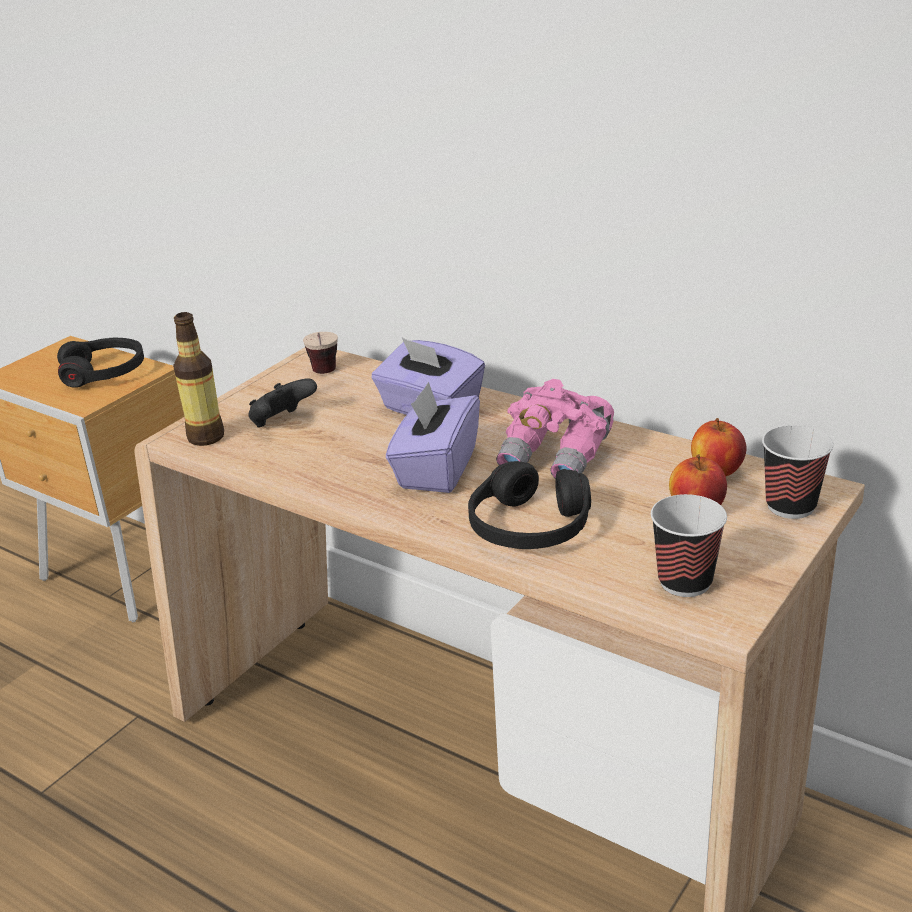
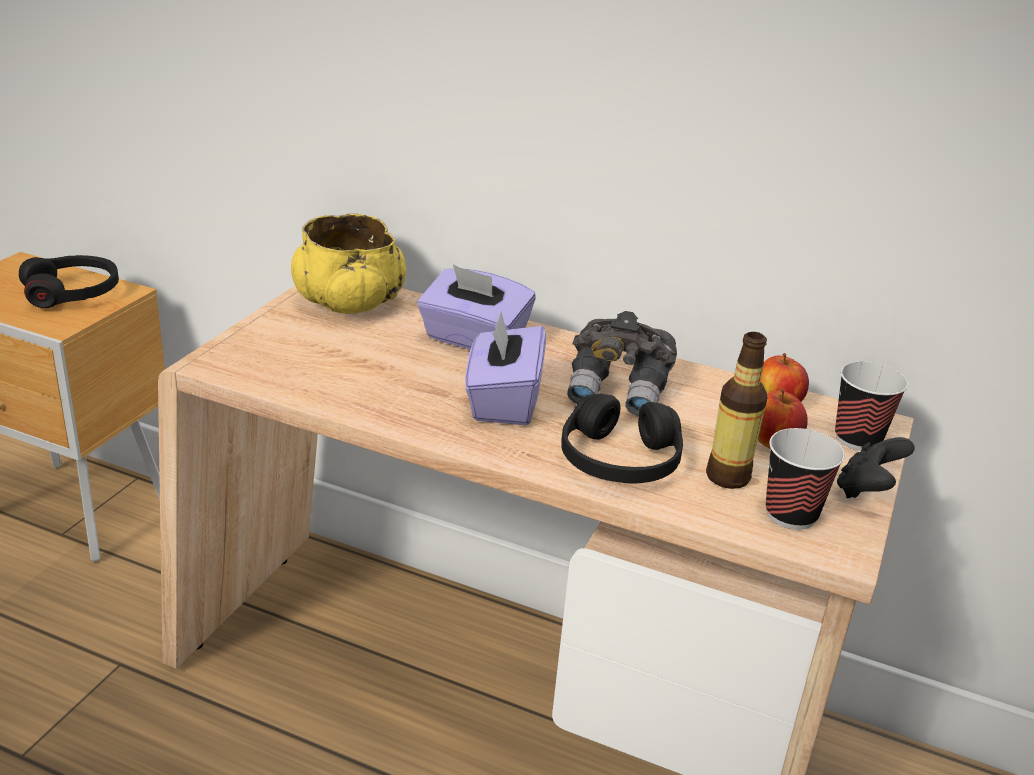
camera: 15 degrees left, 0 degrees up
(206, 437) = (241, 365): bottle -> bottle (727, 477)
(282, 422) = (321, 350): black game controller -> black game controller (867, 490)
(324, 375) = (349, 302): cup -> yellow bowl
(556, 458) = (619, 390): pink binoculars -> grey binoculars

